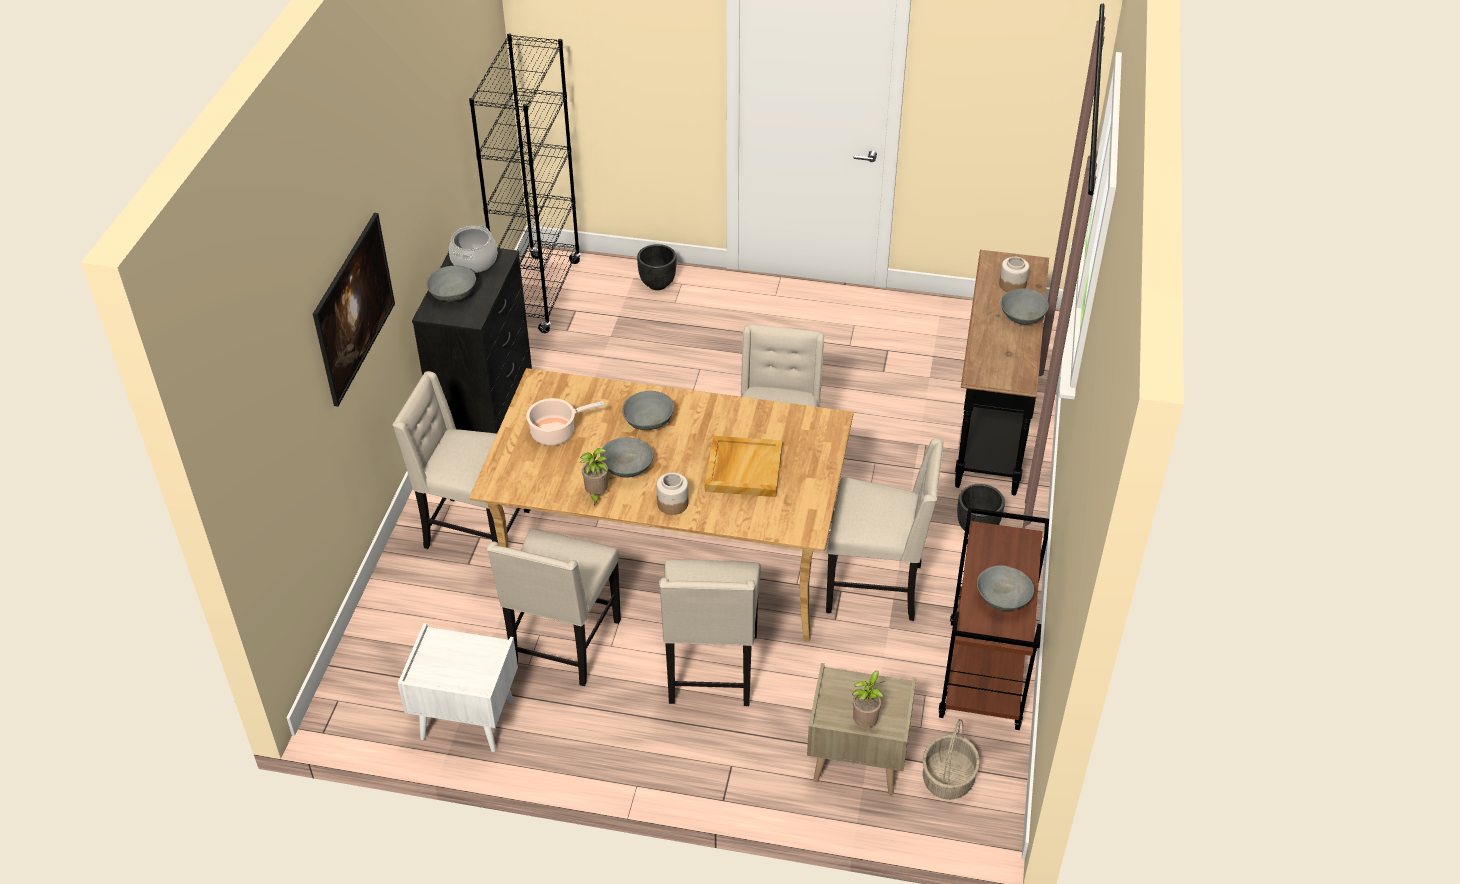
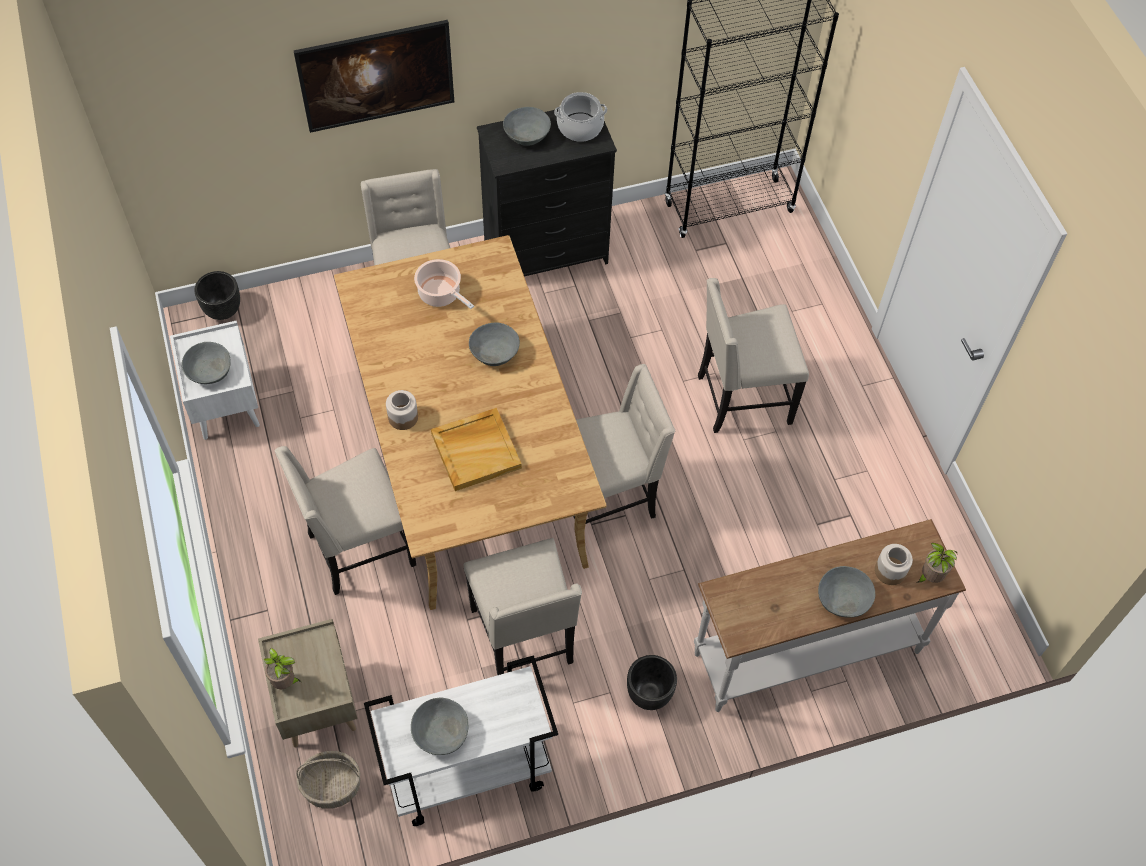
camera: 60 degrees right, 15 degrees up
(563, 646) = (331, 432): beige chair -> beige chair (741, 399)
(596, 495) = (383, 358): potted plant -> potted plant (929, 577)
(626, 468) = (426, 364): grey bowl -> grey bowl (209, 371)
(657, 284) = (807, 285): black planter -> black planter (223, 310)
(985, 675) = (466, 772): brown cart -> white cart
(990, 423) = (806, 650): black console table -> white console table

